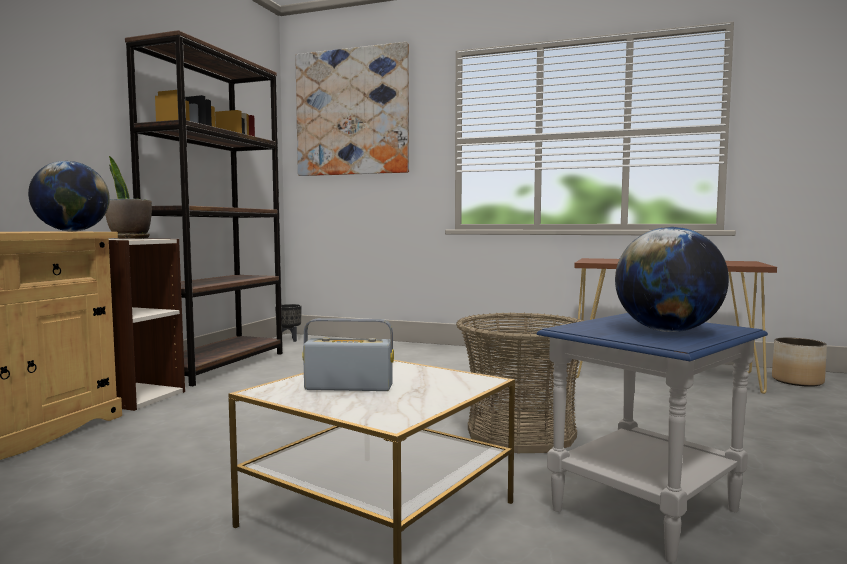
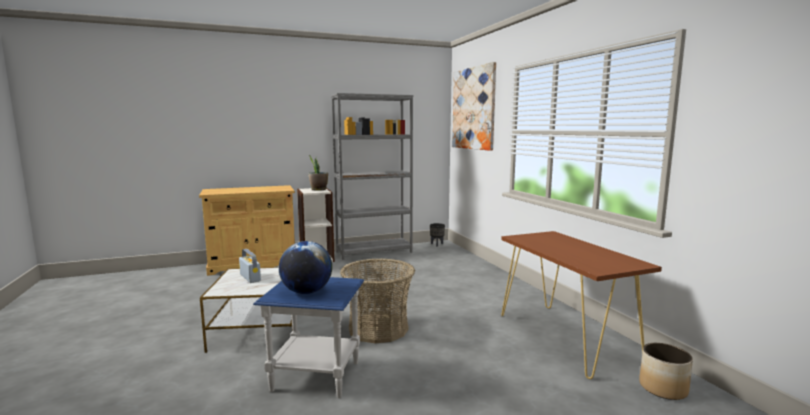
camera: 50 degrees right, 5 degrees up
(72, 231) = (282, 189): globe -> none
(219, 365) = (374, 252): brown bookcase -> grey bookcase

